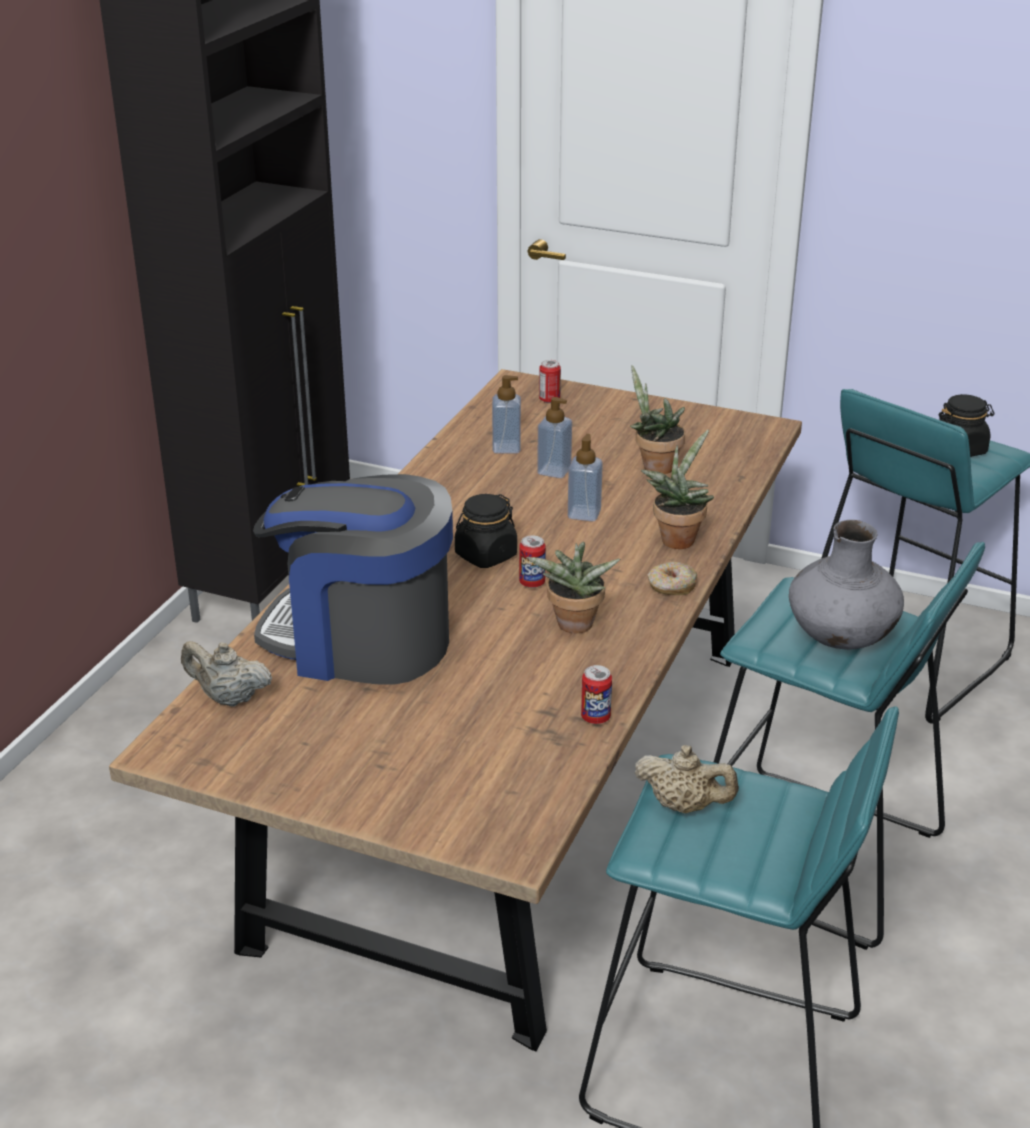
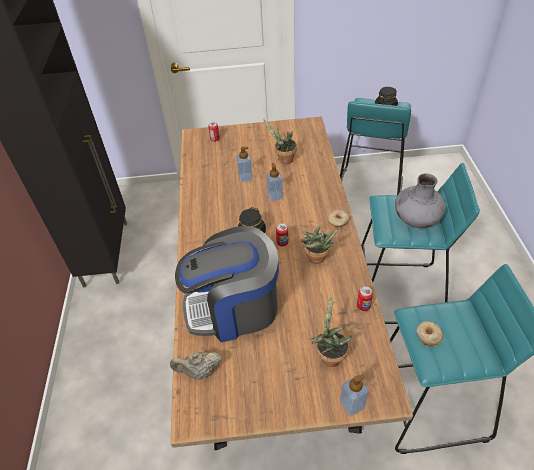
camera: 25 degrees left, 15 degrees up
(506, 448) = (216, 172): soap dispenser -> soap dispenser (352, 404)
(677, 538) = (321, 194): potted plant -> potted plant (329, 355)
(684, 806) = (428, 336): beige teapot -> donut

